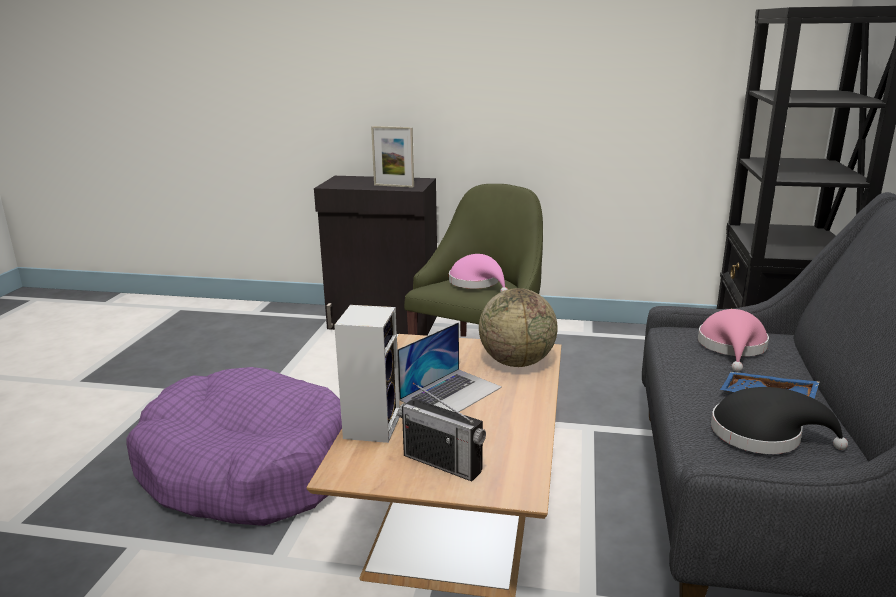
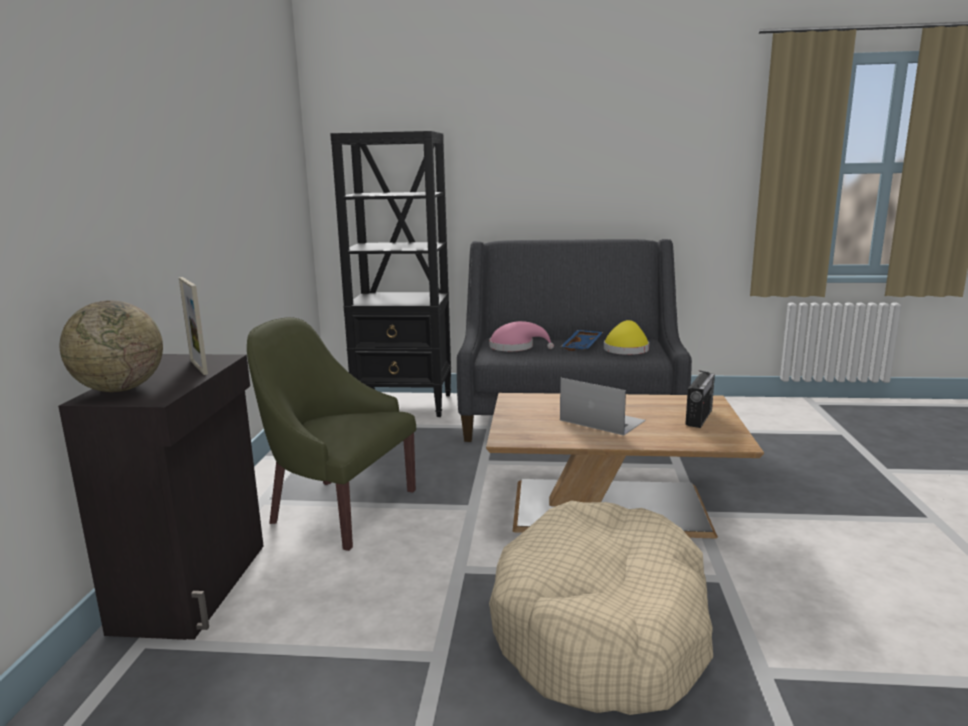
camera: 95 degrees left, 5 degrees down
(246, 467) = (603, 629): purple dog bed -> beige dog bed
(371, 426) = (669, 440): speaker -> none
(394, 186) = (198, 367): picture frame -> picture frame turned 135 degrees clockwise
(477, 283) = (345, 421): pink hat -> none
(517, 362) = (538, 403): globe -> globe (120, 389)
(763, 435) = (626, 349): black hat -> yellow hat

